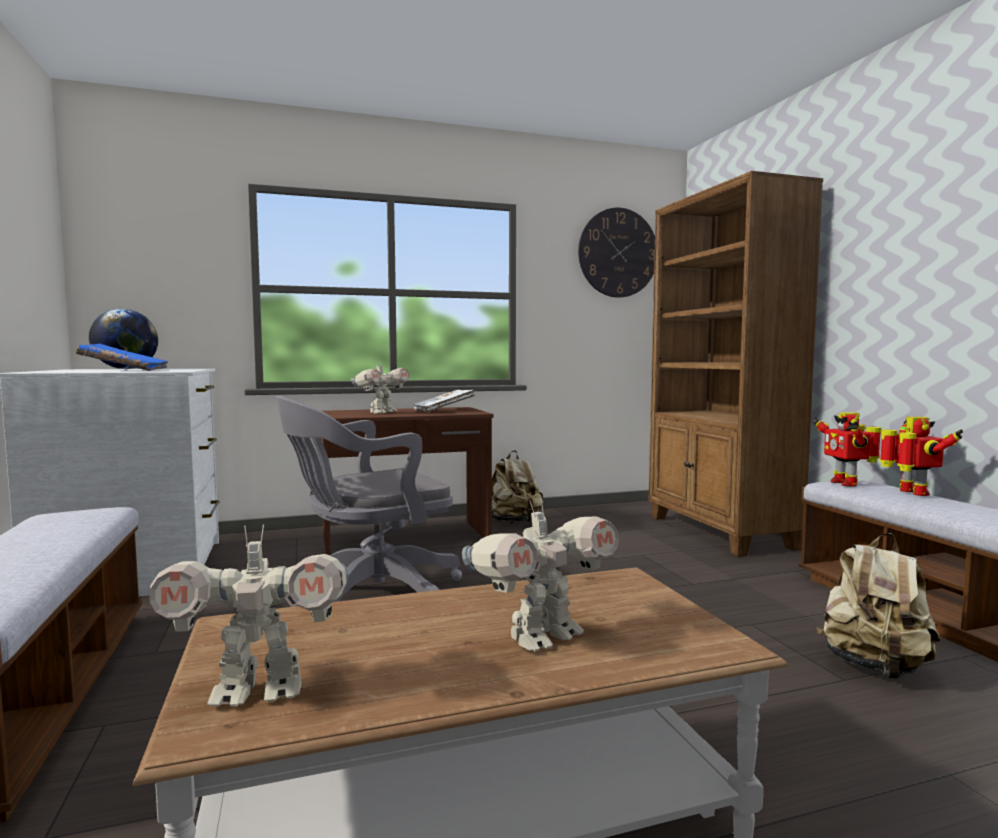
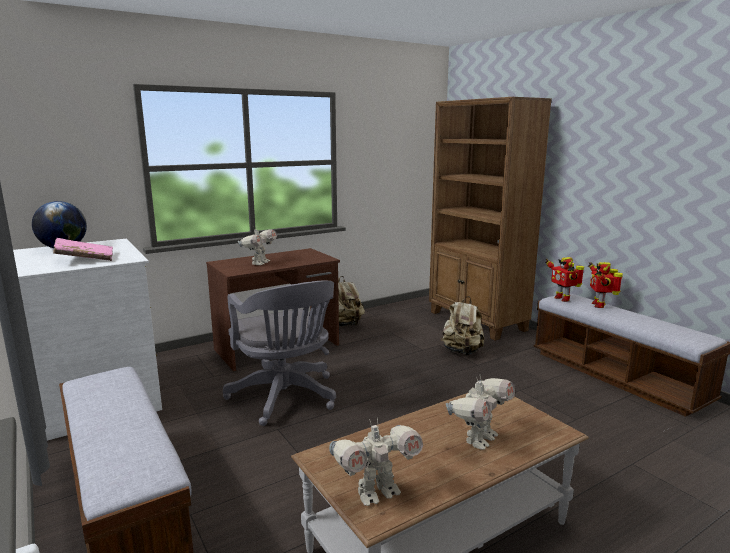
camera: 15 degrees left, 10 degrees up
(124, 370) = (85, 259): blue book -> pink book
(369, 595) = (286, 398): grey office chair -> grey office chair turned 75 degrees counterclockwise
(443, 410) = (300, 257): white book -> none
(618, 253) = (404, 125): wall clock -> none
(874, 667) = (587, 409): beige backpack -> beige backpack (462, 352)
(912, 493) = (599, 305): toy robot -> toy robot turned 150 degrees counterclockwise

